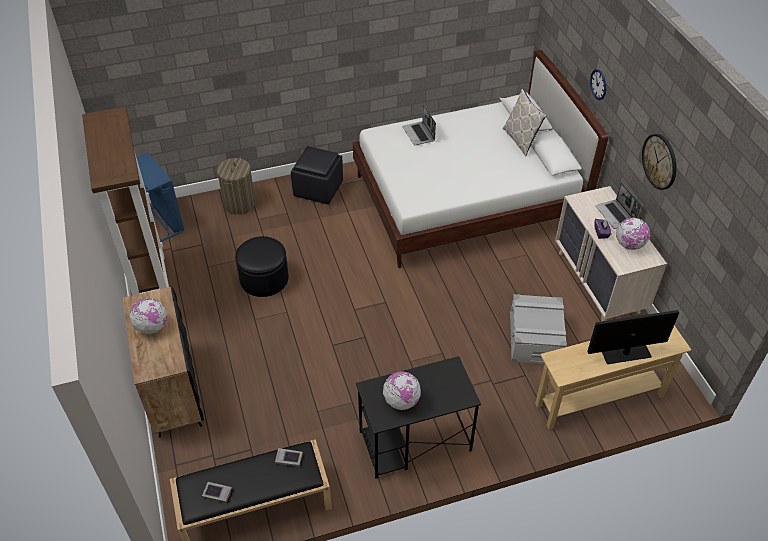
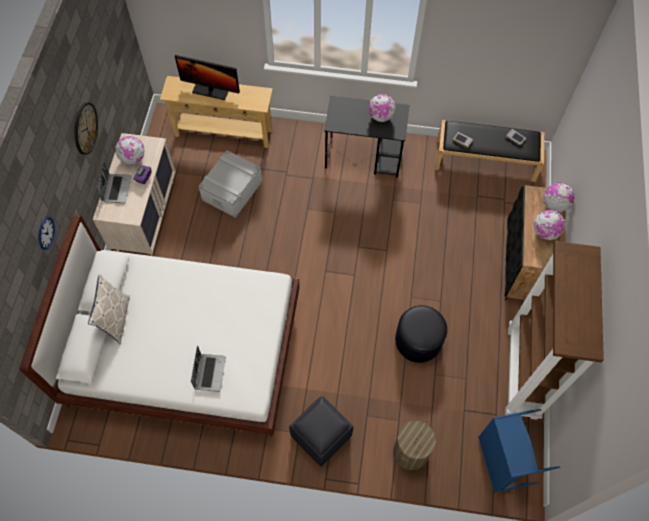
camera: 155 degrees left, 15 degrees up
(145, 361) = (554, 205): none -> globe

